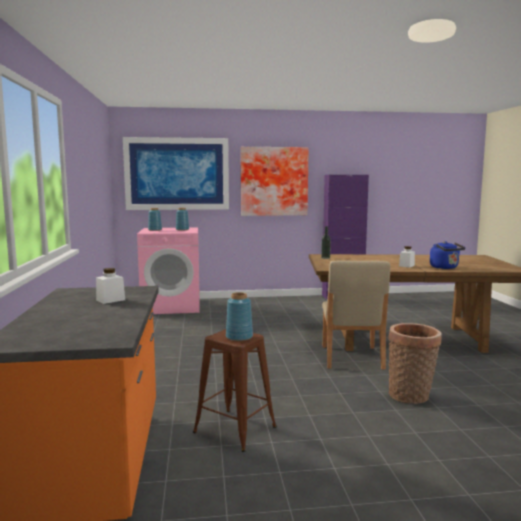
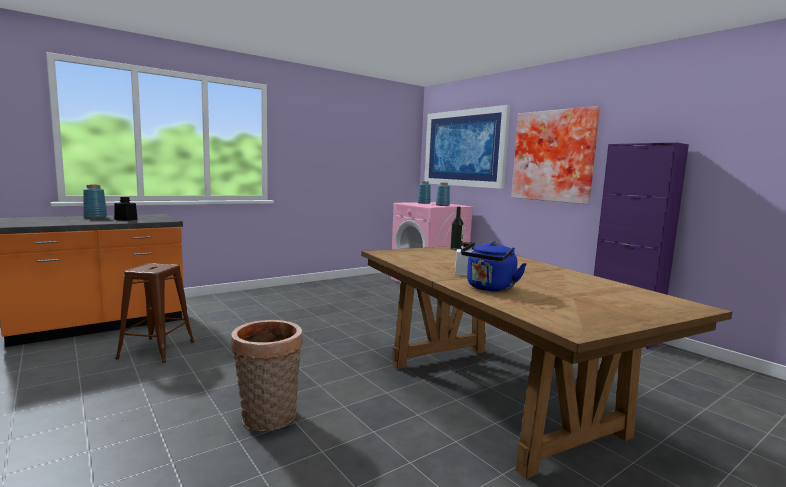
camera: 60 degrees right, 0 degrees up
(110, 300) = (126, 219): white jar -> black jar
(238, 337) = (148, 268): blue vase -> blue vase (95, 217)
(351, 357) = (371, 371): beige chair -> none

